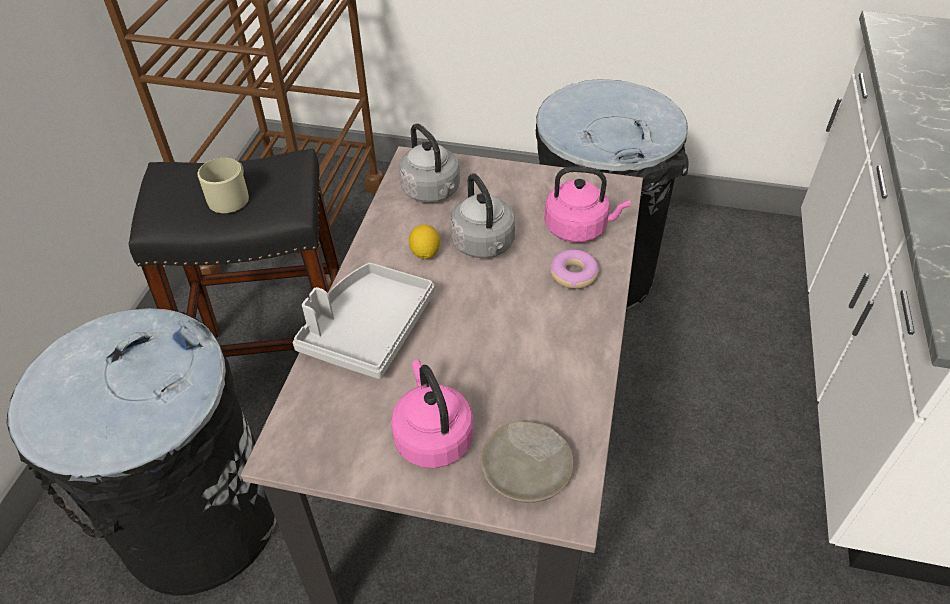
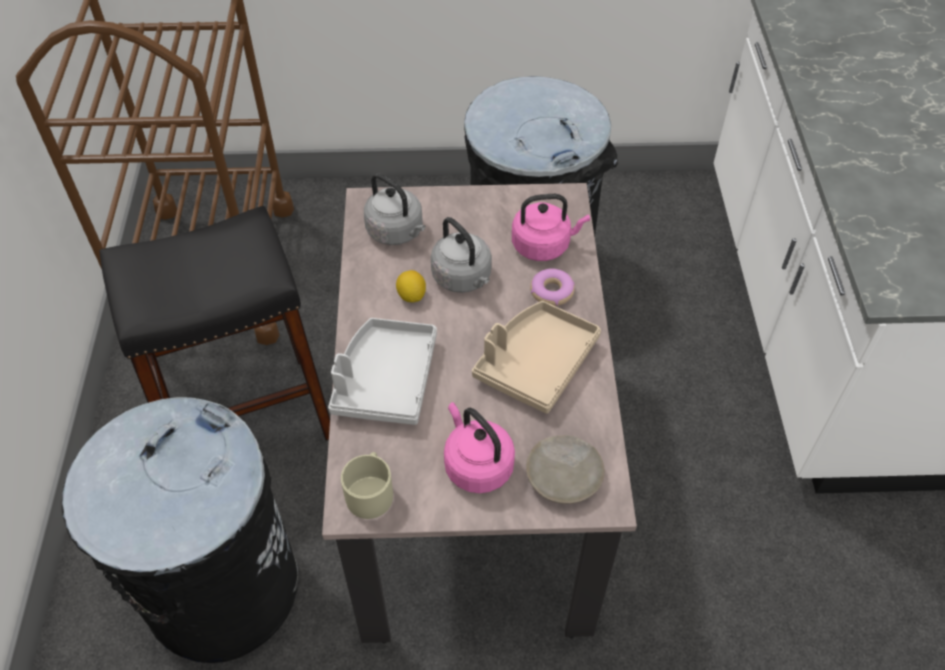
camera: 15 degrees left, 5 degrees up
(231, 196) = (203, 272): beige mug -> beige mug (370, 491)
(532, 343) = (535, 363): none -> beige tray

